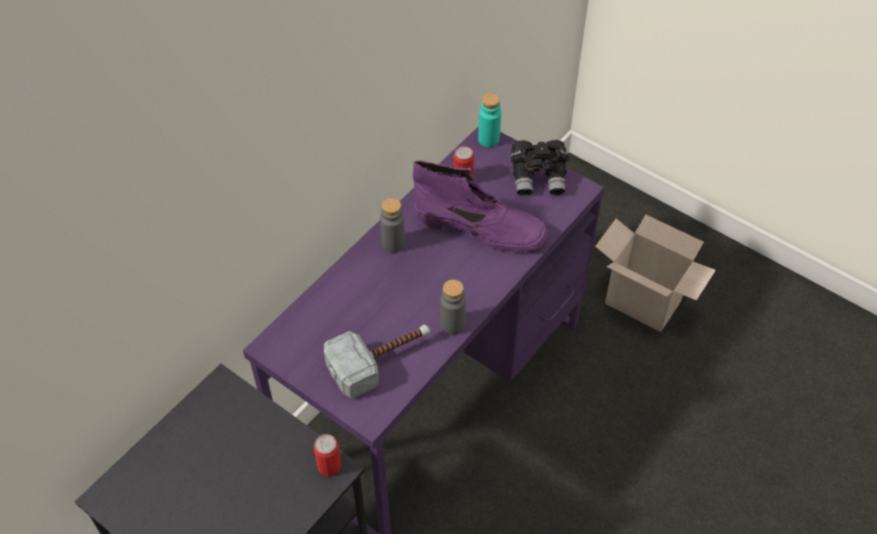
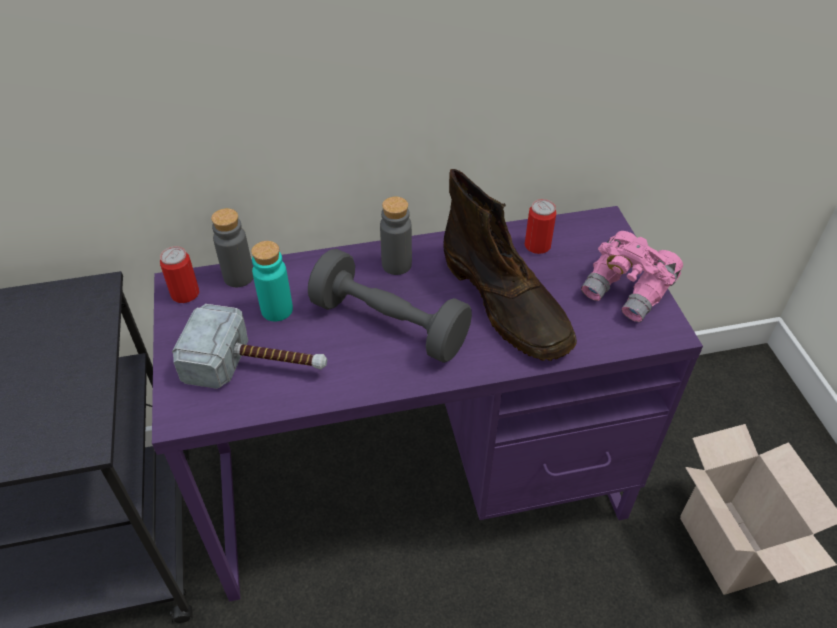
camera: 40 degrees right, 5 degrees down
(329, 466) = (82, 434): can -> can (185, 294)
(429, 284) = (389, 324): none -> grey dumbbell
(452, 325) = (366, 380): grey bottle -> grey bottle (239, 276)
(481, 228) = (506, 303): purple boot -> brown boot
(488, 139) = (606, 224): turquoise bottle -> turquoise bottle (277, 310)
(539, 177) = (628, 291): black binoculars -> pink binoculars

